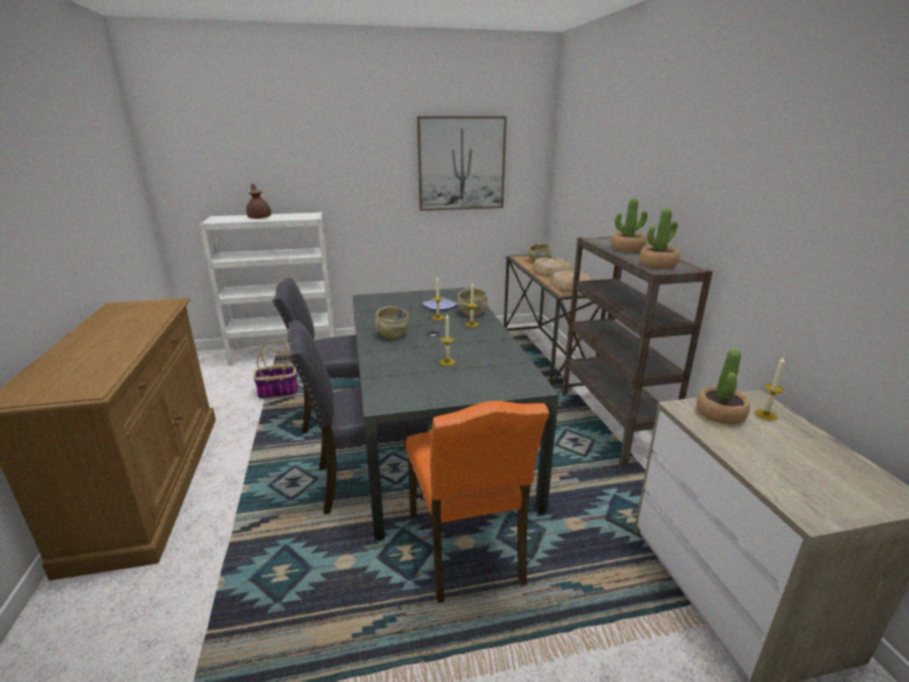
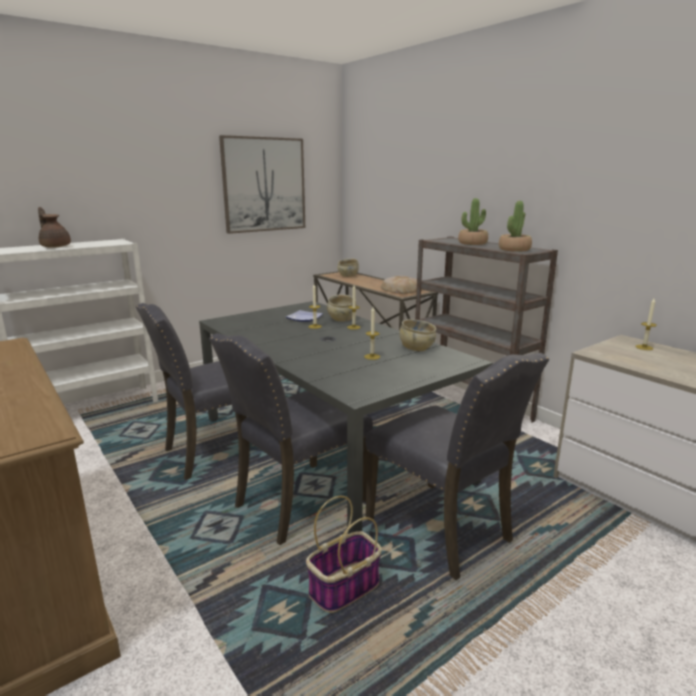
camera: 25 degrees left, 5 degrees down
(277, 392) = (117, 449): basket -> basket (344, 588)
(392, 334) = (289, 345): beige bowl -> beige bowl (416, 348)
(468, 548) = (442, 529): orange chair -> grey chair
(551, 271) = (370, 281): bread -> none
(720, 414) = (618, 352): potted plant -> none

